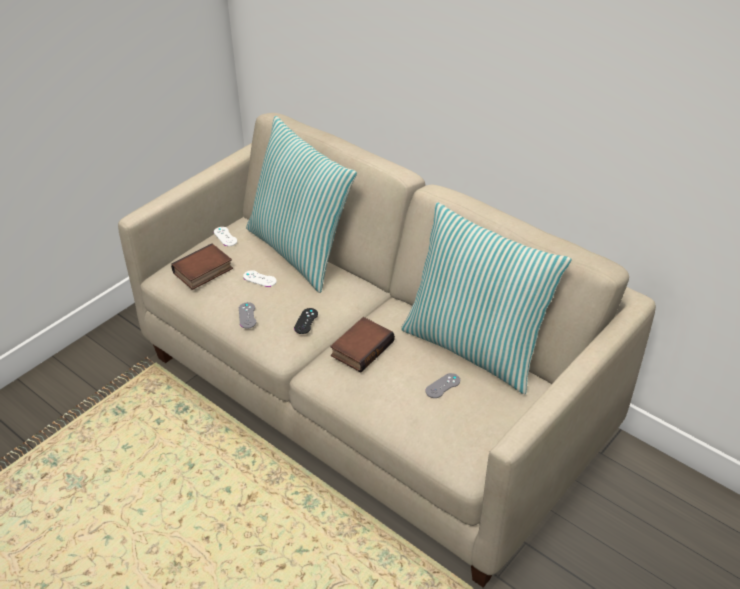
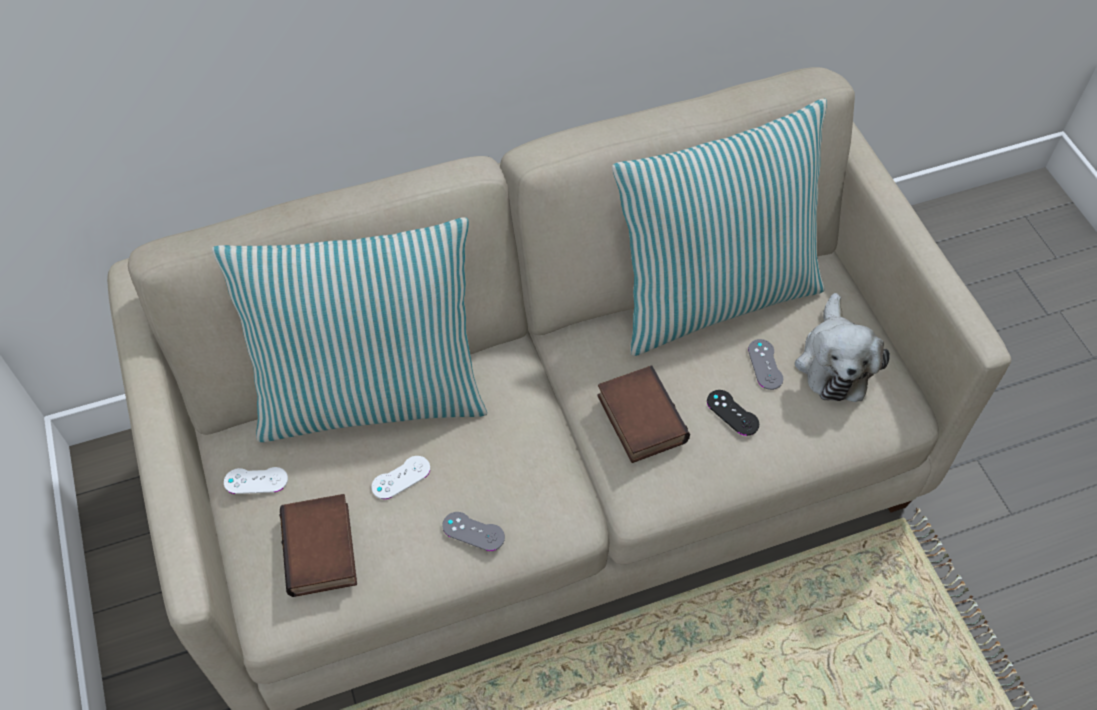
camera: 60 degrees left, 15 degrees up
(306, 321) = (537, 460): black game controller -> black game controller (732, 413)
(474, 418) = (834, 362): none -> plush toy

